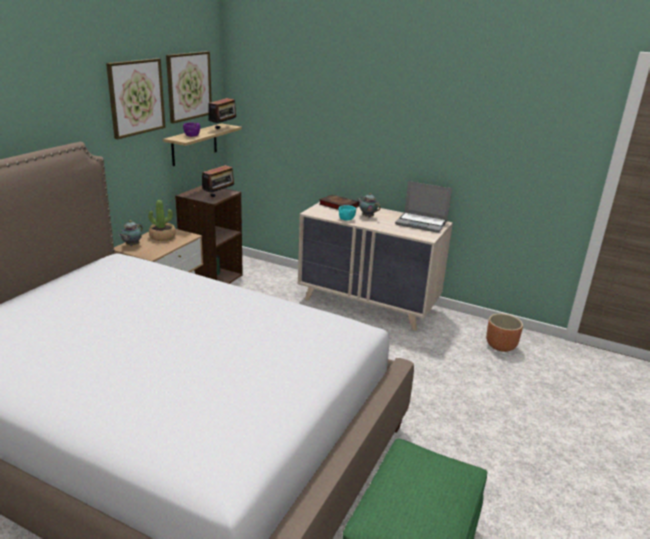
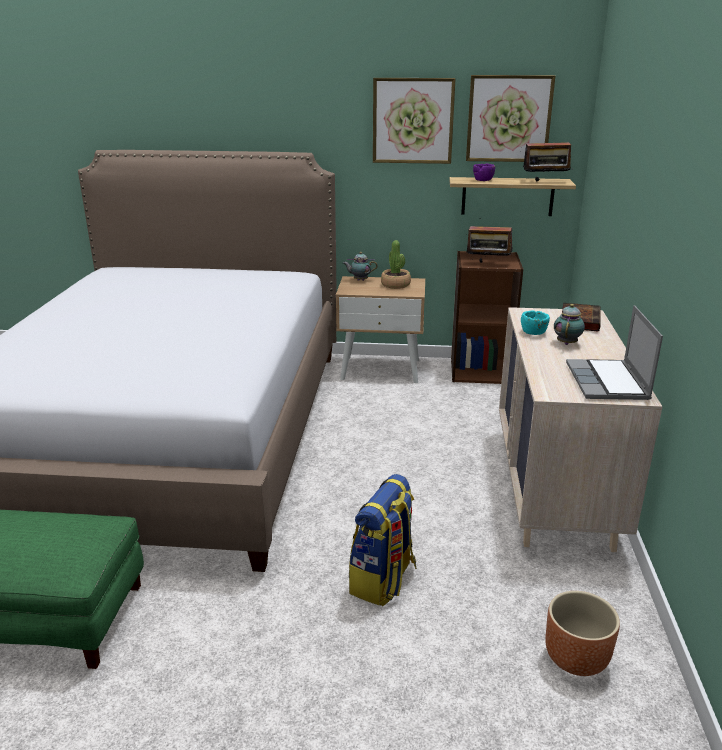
camera: 70 degrees right, 0 degrees up
(426, 383) = (383, 580): none -> backpack

